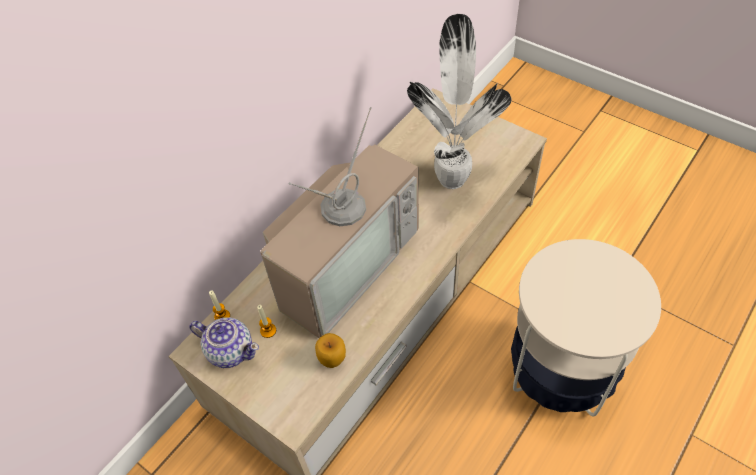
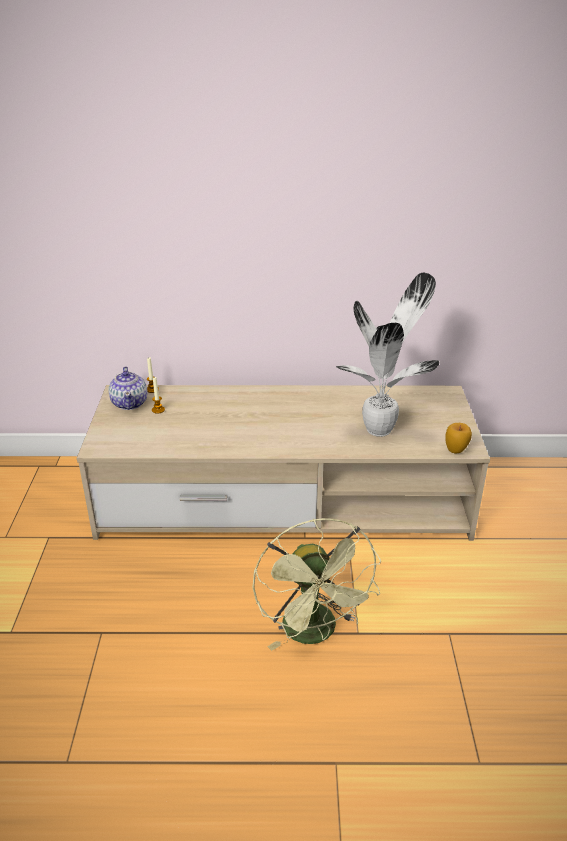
camera: 50 degrees right, 20 degrees down
(332, 360) = (159, 443): apple -> apple (456, 450)
(343, 262) = (244, 415): television -> none
(560, 371) = (315, 633): beige side table -> green fan

